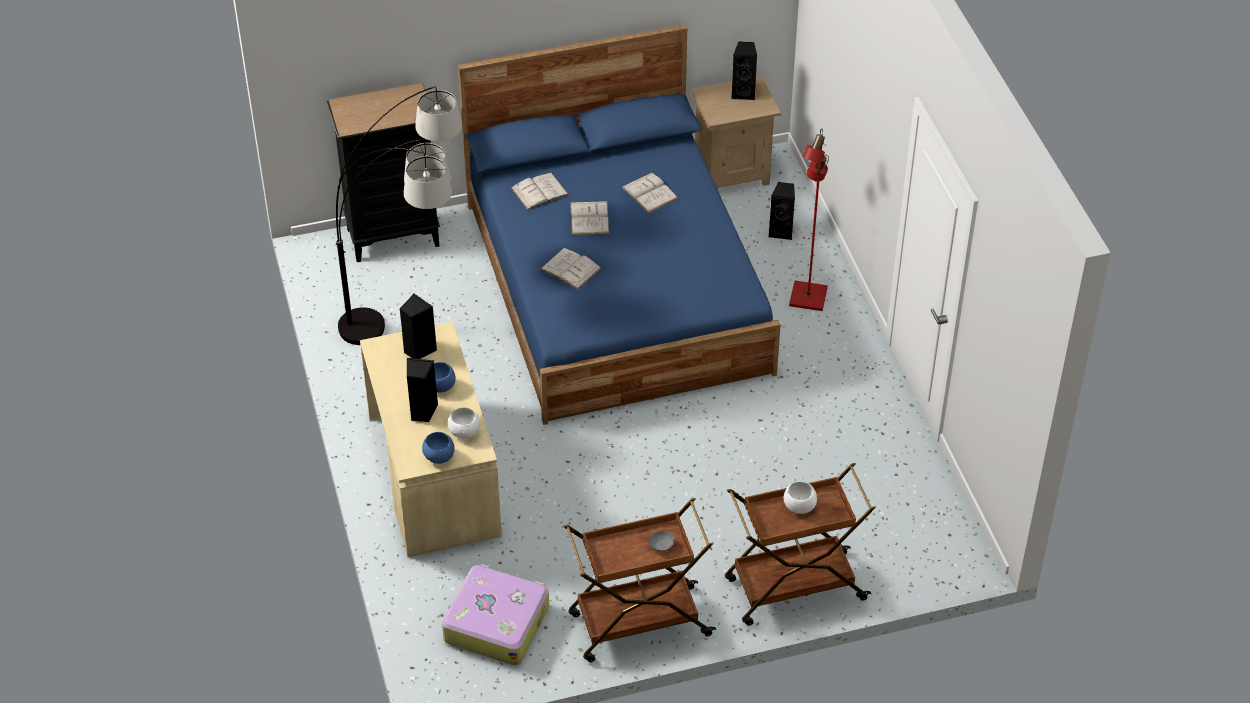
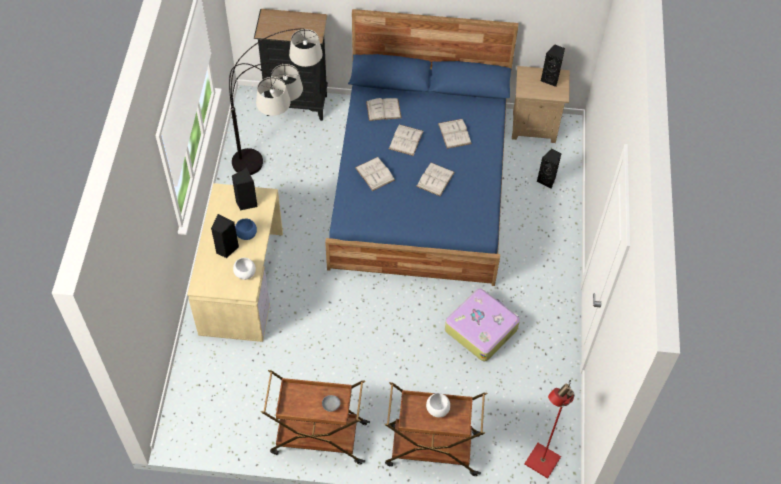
camera: 20 degrees right, 10 degrees up
(438, 457) = (220, 286): blue bowl -> none
(496, 623) = (230, 403): suitcase -> suitcase (481, 328)
(653, 253) = (435, 179): none -> white book
(808, 296) = (543, 234): red floor lamp -> red floor lamp (542, 460)

